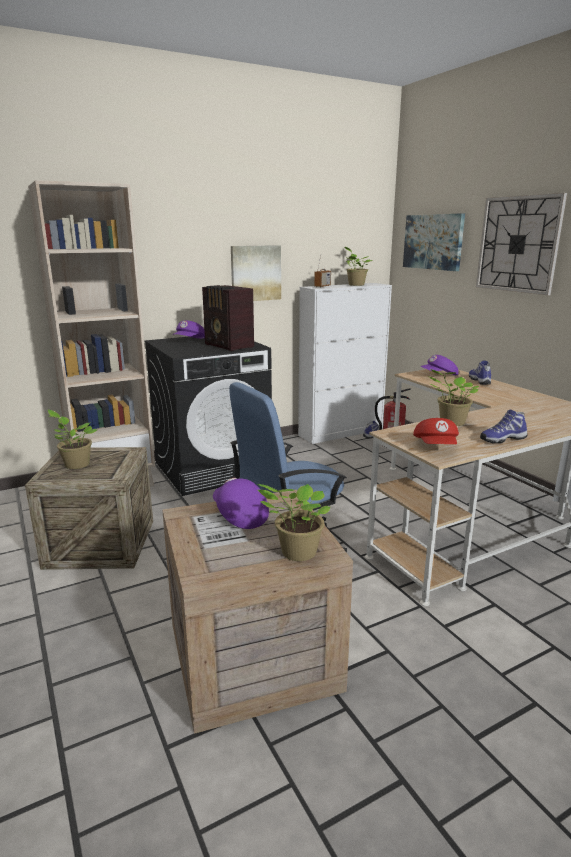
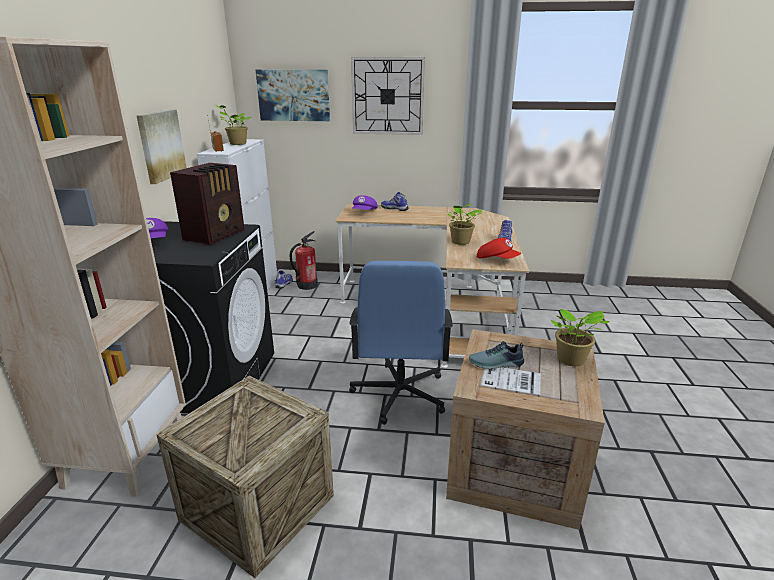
camera: 55 degrees left, 5 degrees up
(75, 464) = (230, 433): potted plant -> none
(229, 346) = (216, 235): radio -> radio turned 60 degrees counterclockwise
(239, 515) = (496, 364): purple cap -> shoe

